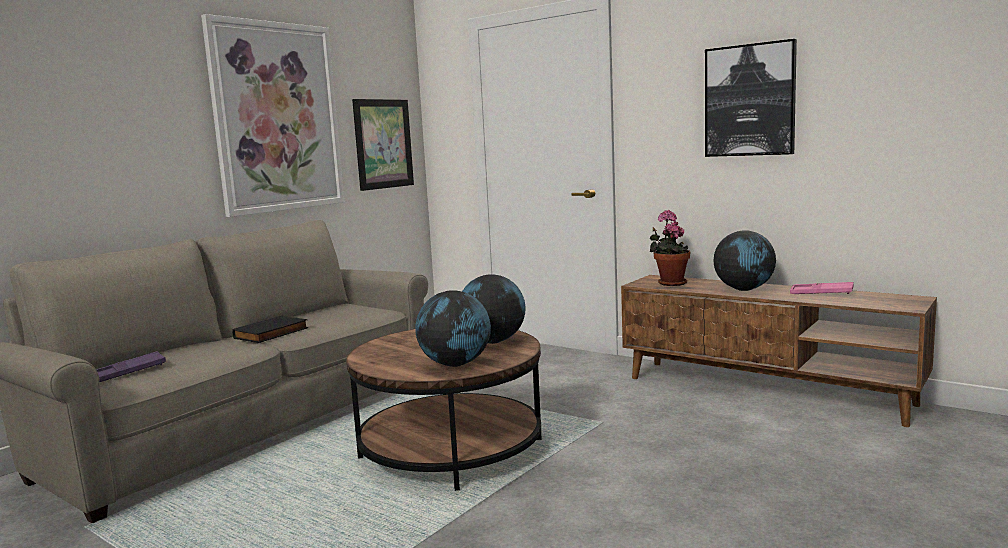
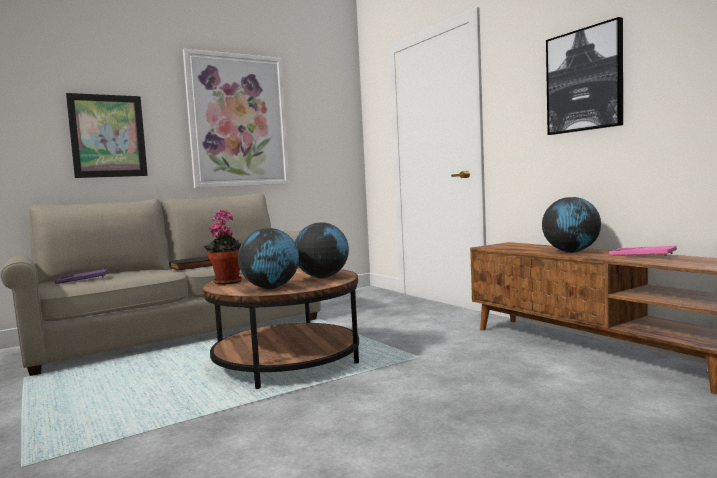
camera: 20 degrees right, 5 degrees down
(383, 144) = (327, 143): picture -> picture (108, 136)
(670, 283) = (513, 246): potted plant -> potted plant (227, 281)

